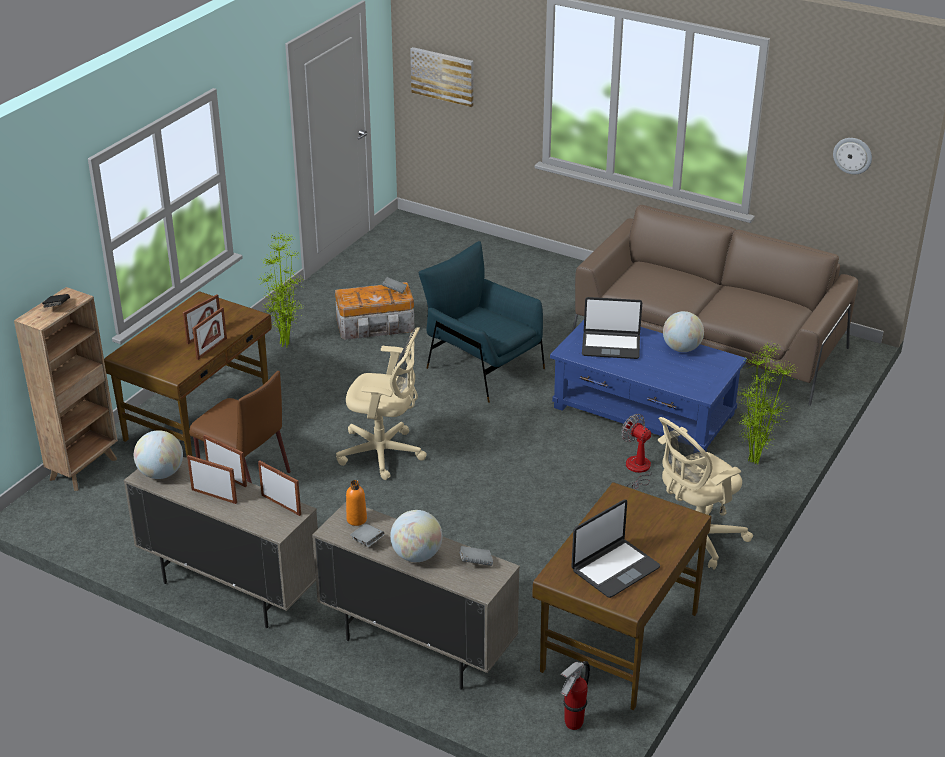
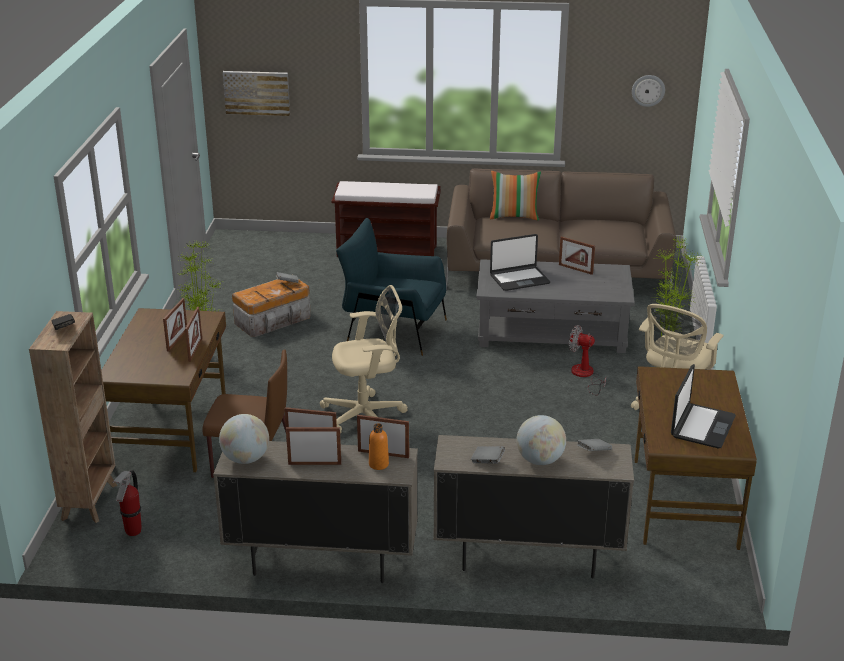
camera: 25 degrees left, 5 degrees down
(356, 519) = (461, 447): orange bottle -> orange bottle (378, 464)
(548, 273) = (388, 251): none -> brown bench
(573, 724) = (704, 575): fire extinguisher -> fire extinguisher (133, 532)
(644, 411) = (552, 332): blue coffee table -> grey coffee table
(670, 269) = (514, 216): none -> pillow
(681, 349) = (575, 269): globe -> picture frame

